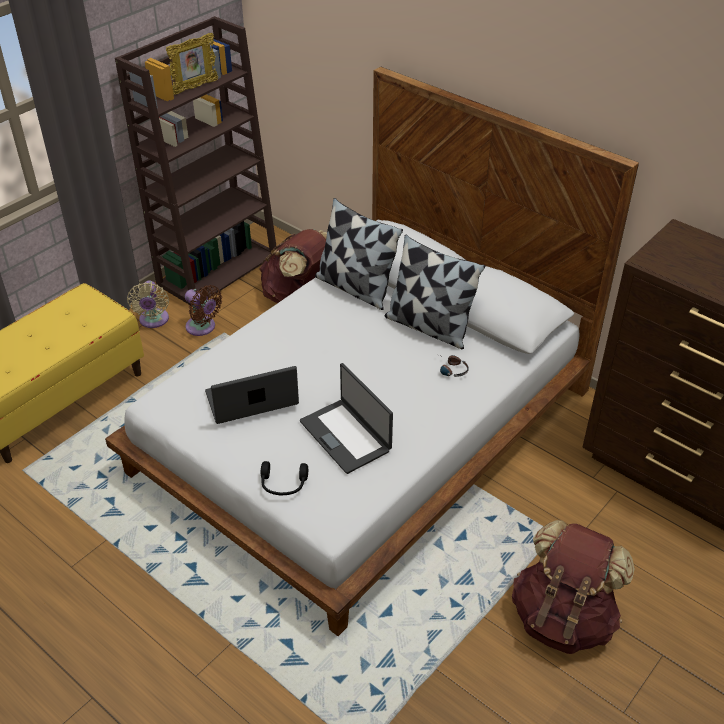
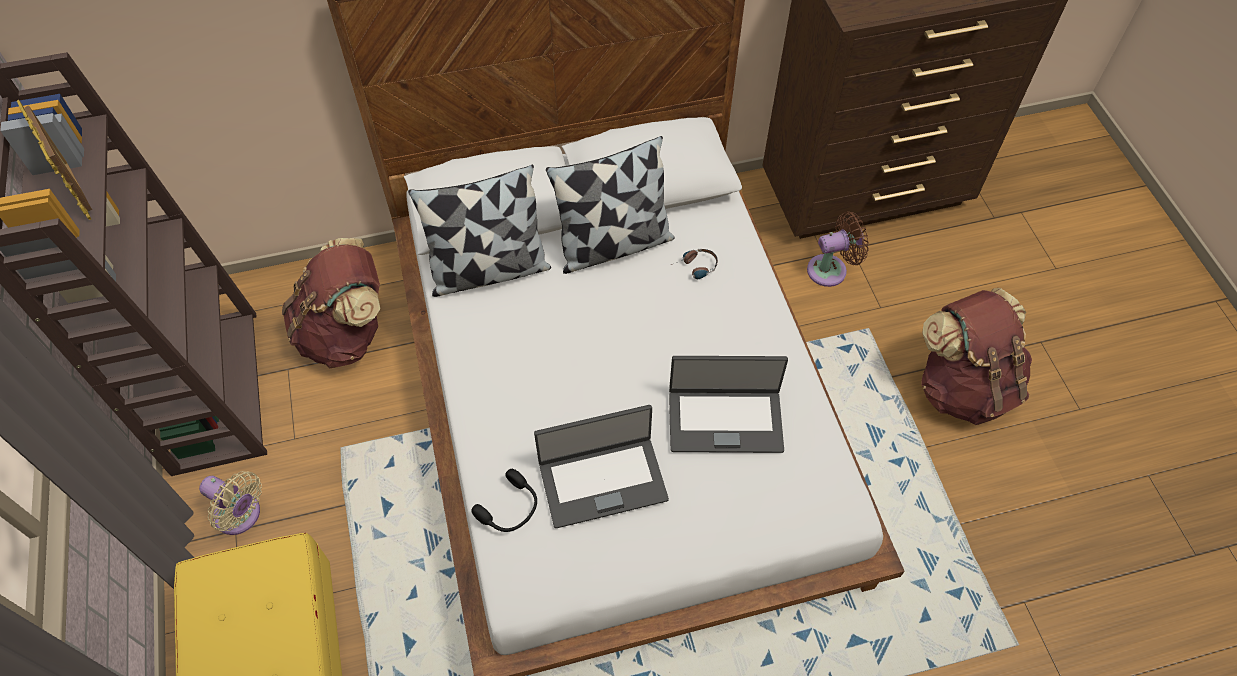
camera: 55 degrees left, 15 degrees up
(195, 87) = (78, 191): picture frame -> picture frame turned 150 degrees clockwise
(202, 327) = (308, 466): brown fan -> brown fan (831, 269)
(252, 400) = (602, 480): laptop -> laptop turned 120 degrees counterclockwise
(283, 485) = (757, 523): black headphones -> black headphones (510, 509)

